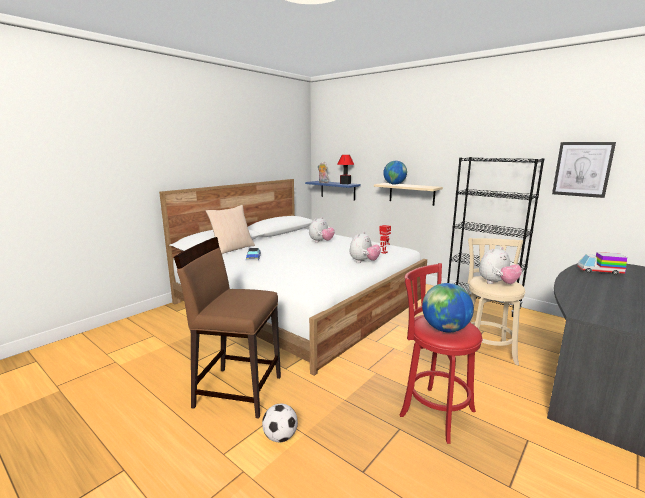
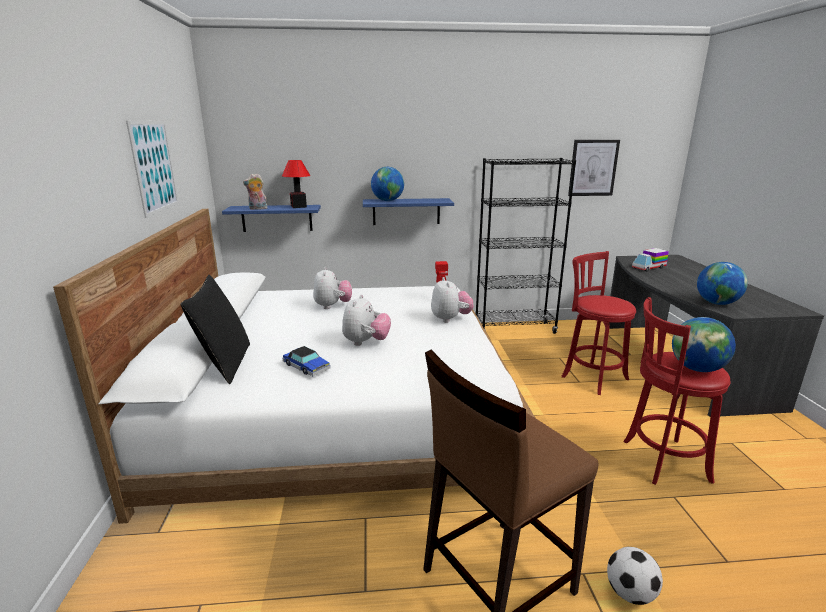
camera: 45 degrees left, 5 degrees up
(232, 249) = (225, 363): beige pillow -> black pillow
(252, 152) = (154, 166): none -> picture
(411, 194) = (406, 211): beige shelf -> blue shelf
(486, 350) = (591, 376): beige stool -> red stool
(497, 283) = (611, 303): plush toy -> plush toy (366, 342)
(586, 305) = (716, 303): none -> globe

